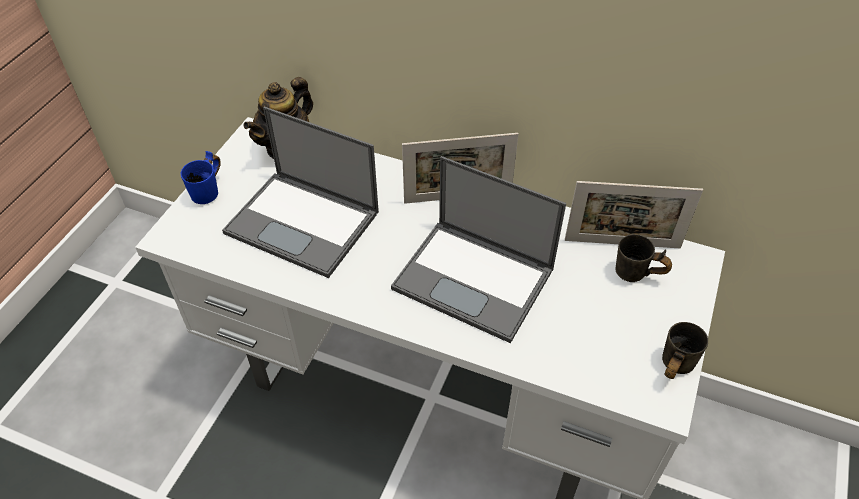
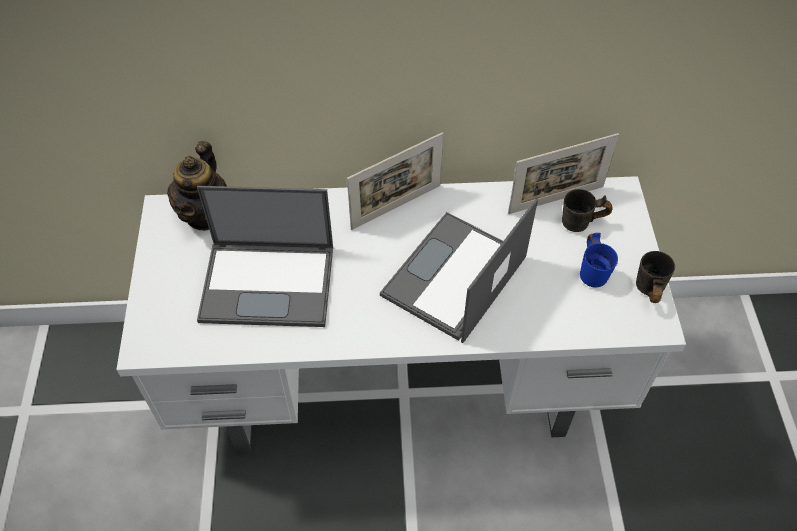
camera: 25 degrees left, 5 degrees up
(211, 192) = (159, 286): blue mug -> blue mug (595, 271)
(475, 279) = (454, 278): laptop -> laptop turned 120 degrees clockwise

